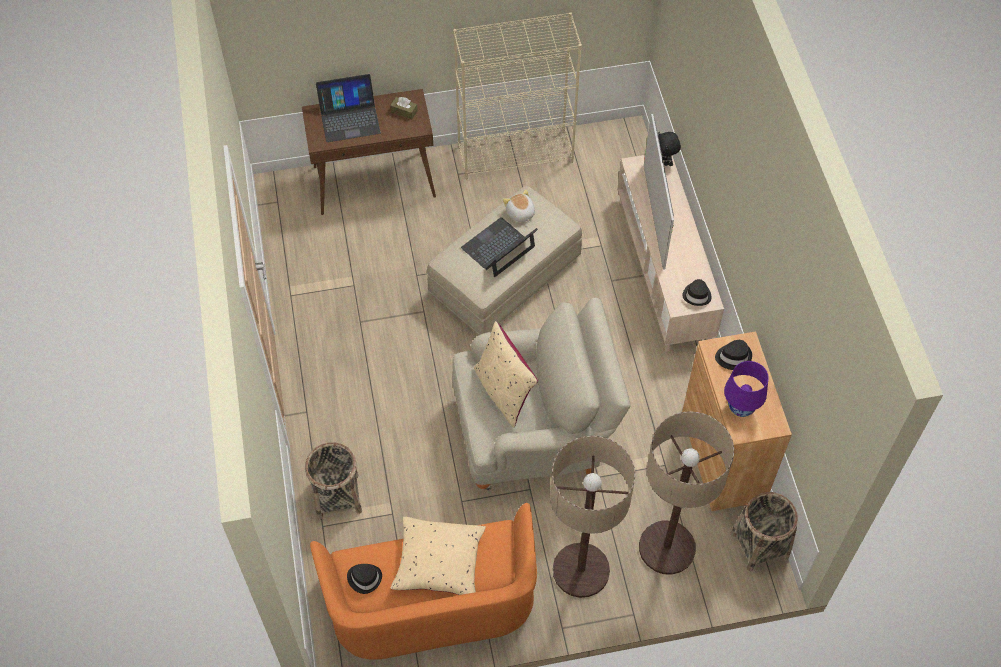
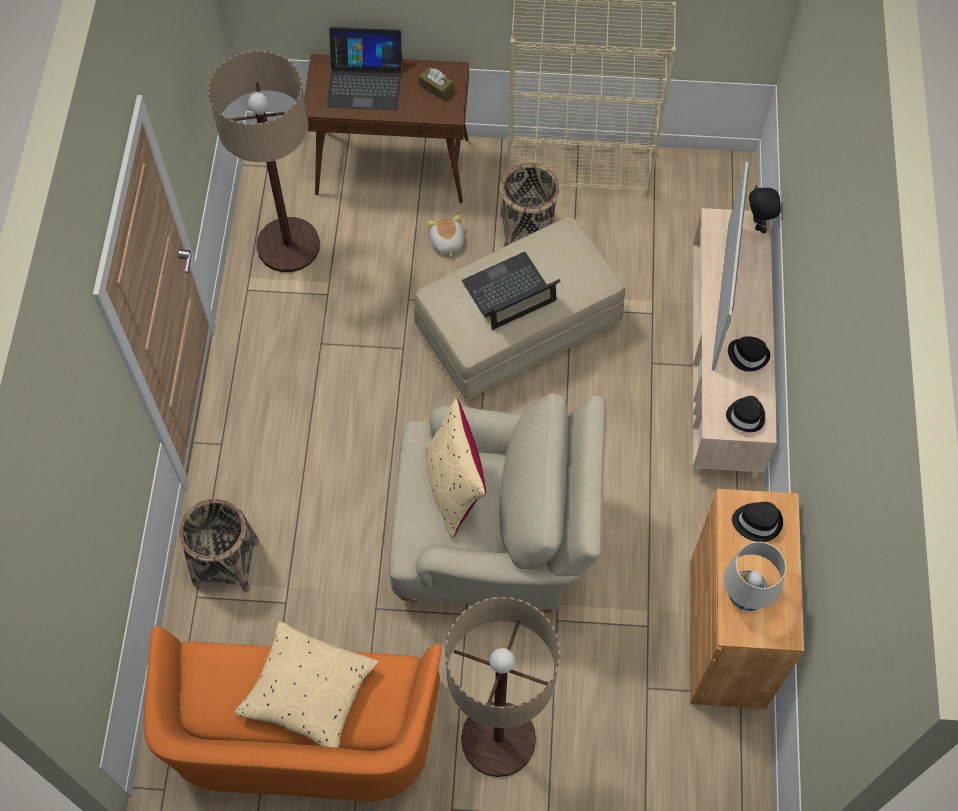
camera: 15 degrees right, 5 degrees up
(364, 578) = (211, 688): black hat -> black hat (748, 355)
(520, 213) = (550, 252): plush toy -> plush toy (446, 242)
(667, 548) = (617, 738): floor lamp -> floor lamp (288, 245)
(741, 407) = (746, 595): purple table lamp -> white table lamp
(760, 544) = (740, 766): basket -> basket (527, 233)

